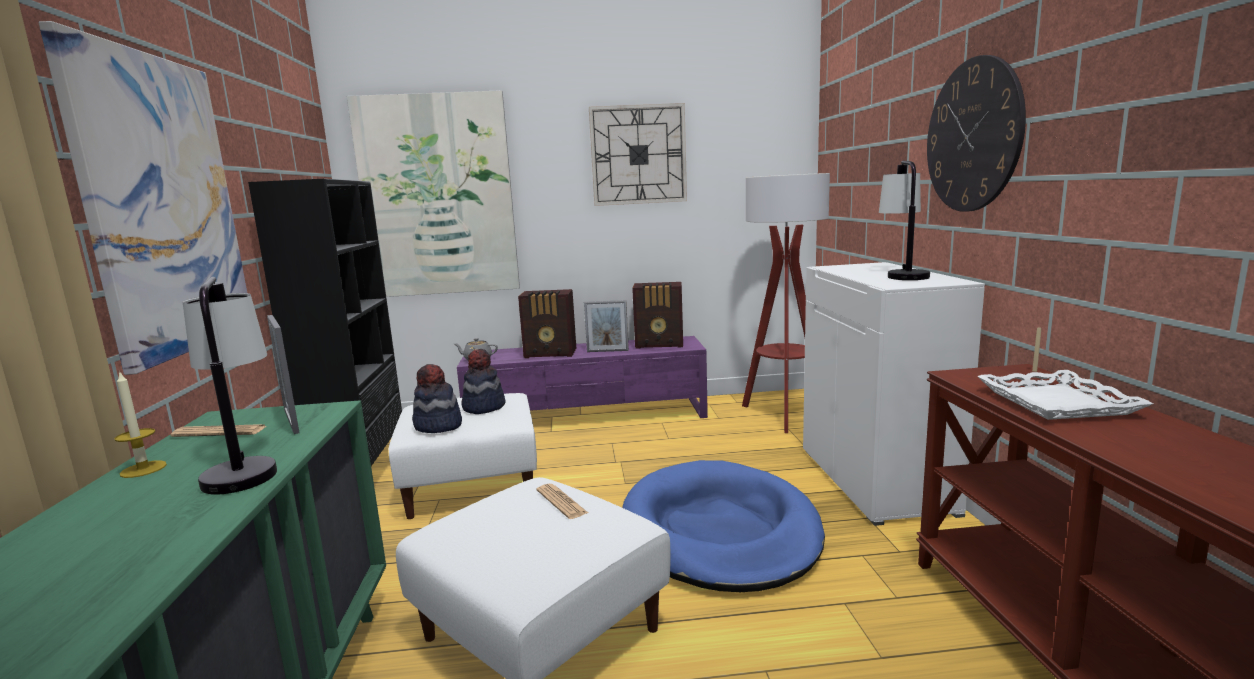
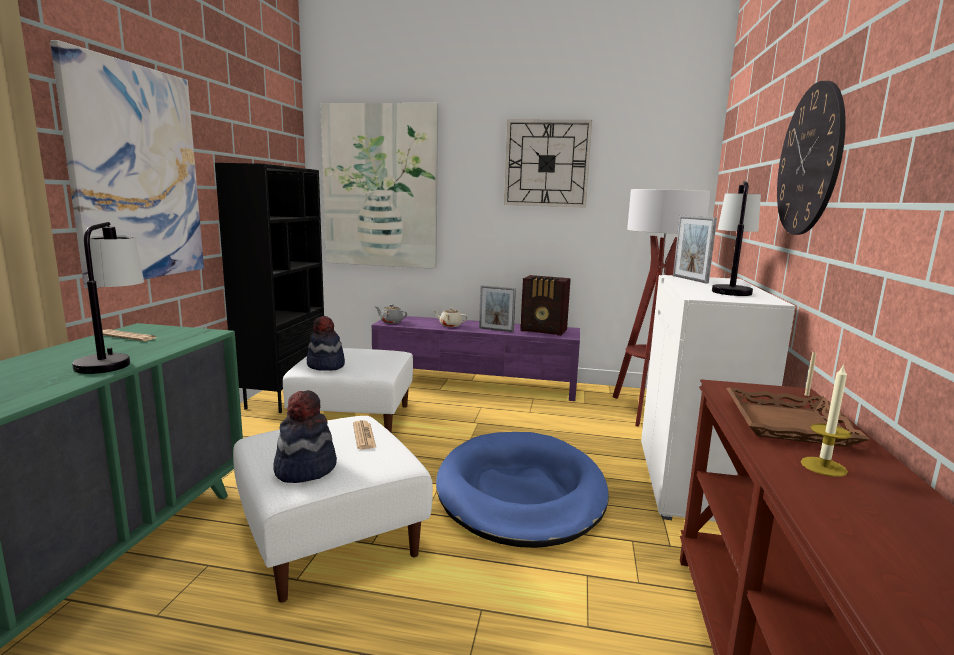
camera: 15 degrees right, 0 degrees up
(143, 469) = (60, 351): candle -> candle (823, 467)
(291, 421) = (175, 337): picture frame -> picture frame (689, 279)
(483, 407) = (369, 357): hat -> hat (305, 468)
(551, 353) = (450, 325): radio -> beige teapot
(1055, 402) = (786, 424): white tray -> brown tray

